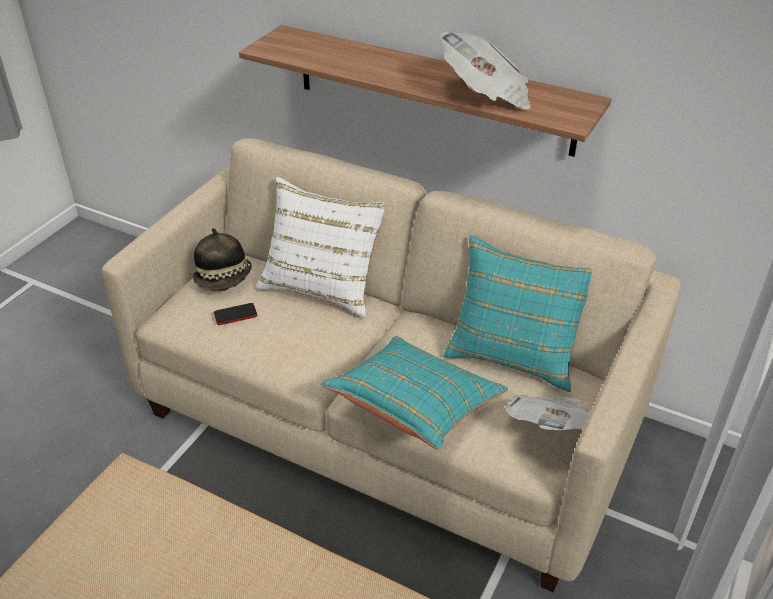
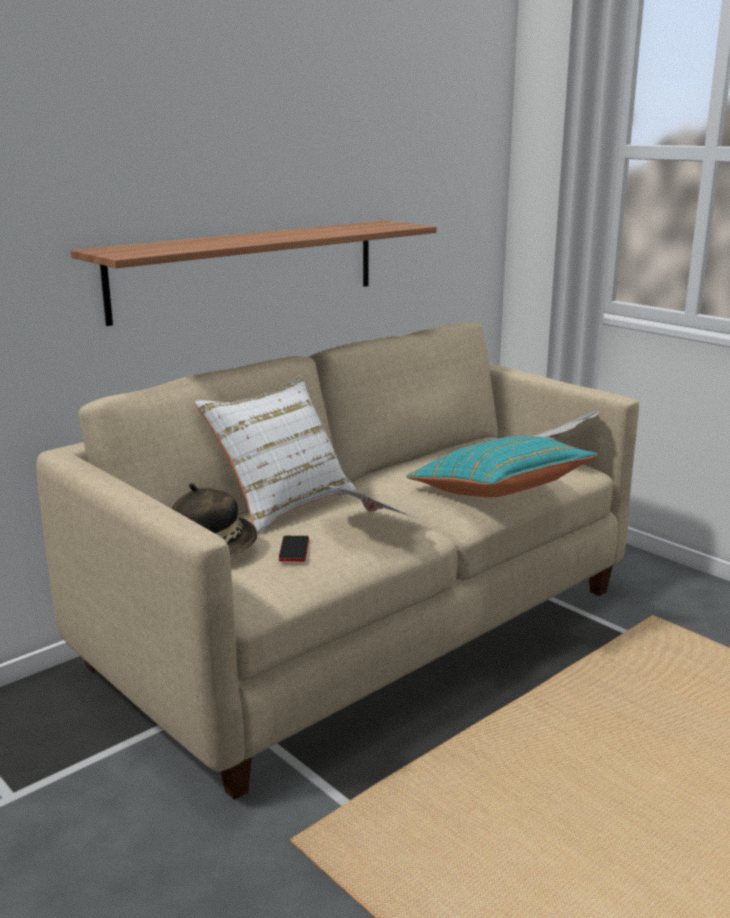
camera: 70 degrees left, 20 degrees down
(486, 94) = (341, 230): newspaper -> newspaper (375, 528)
(514, 352) = (450, 449): turquoise pillow -> none

